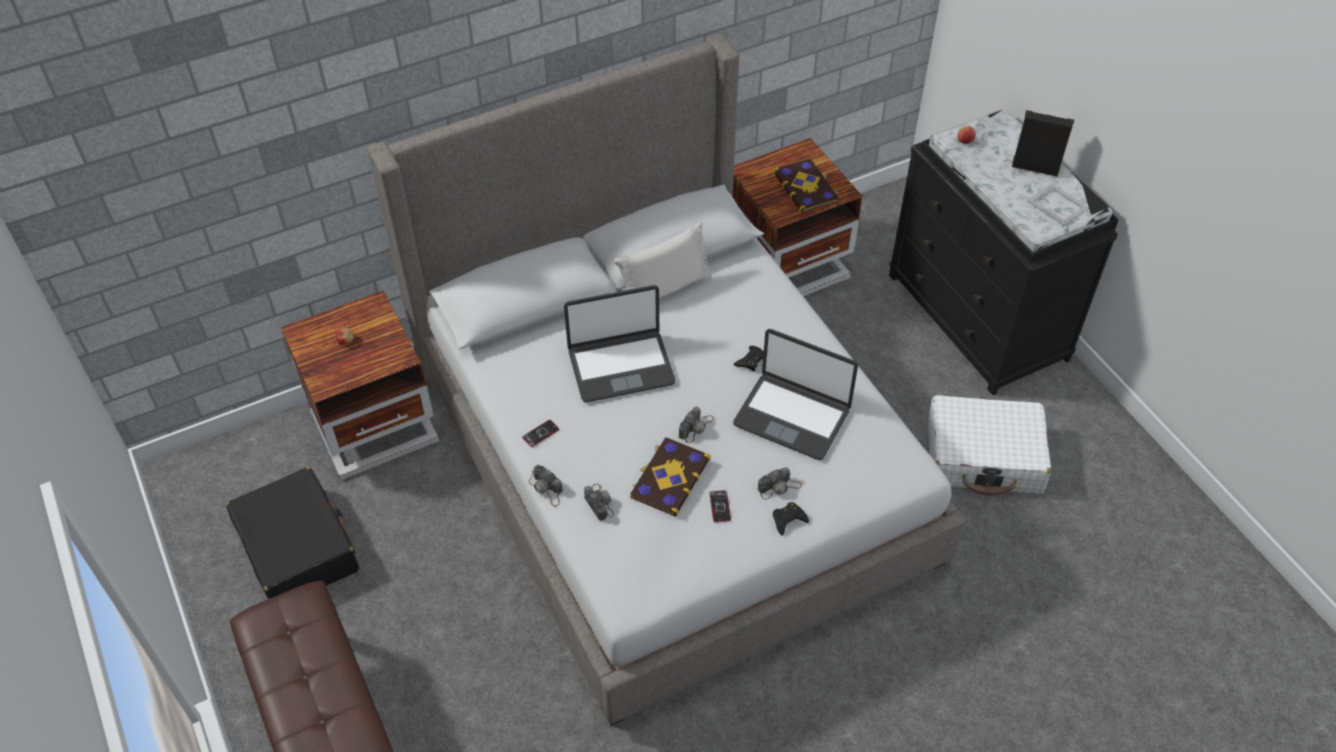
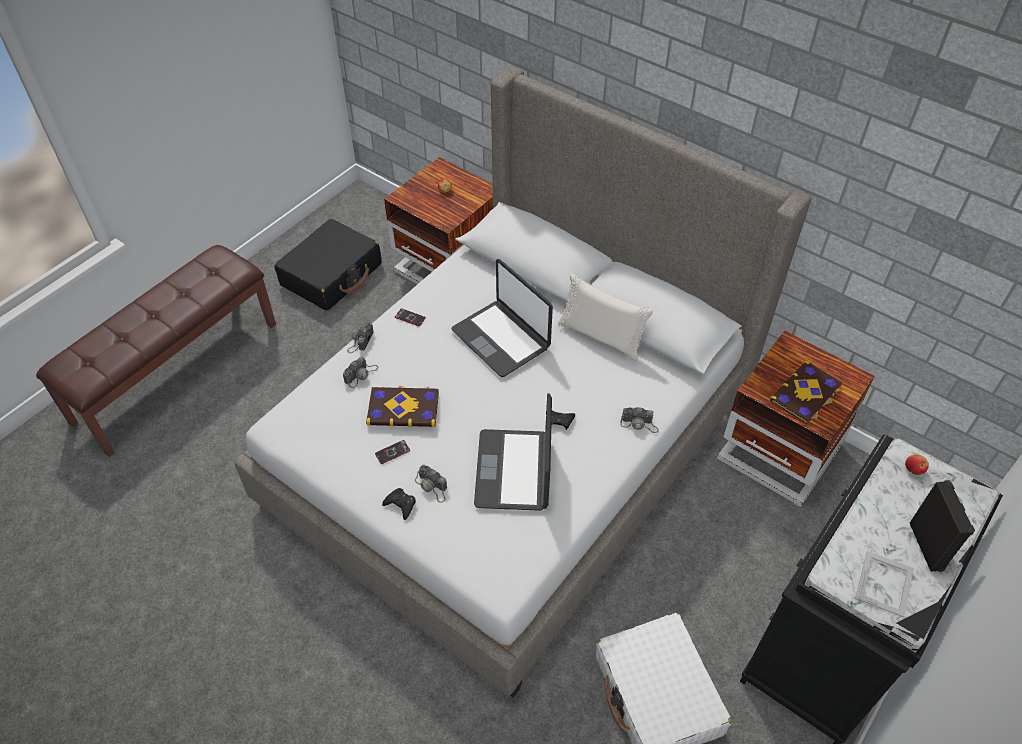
camera: 65 degrees right, 0 degrees up
(696, 427) = (465, 408): camera -> camera (639, 424)

